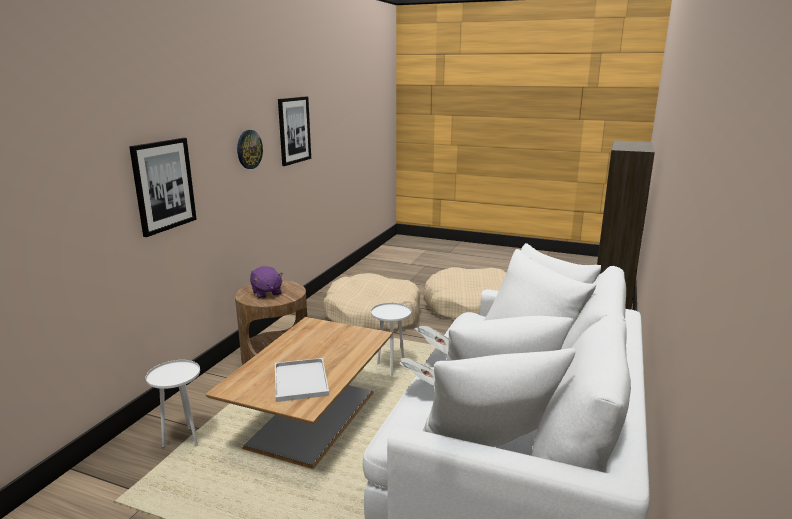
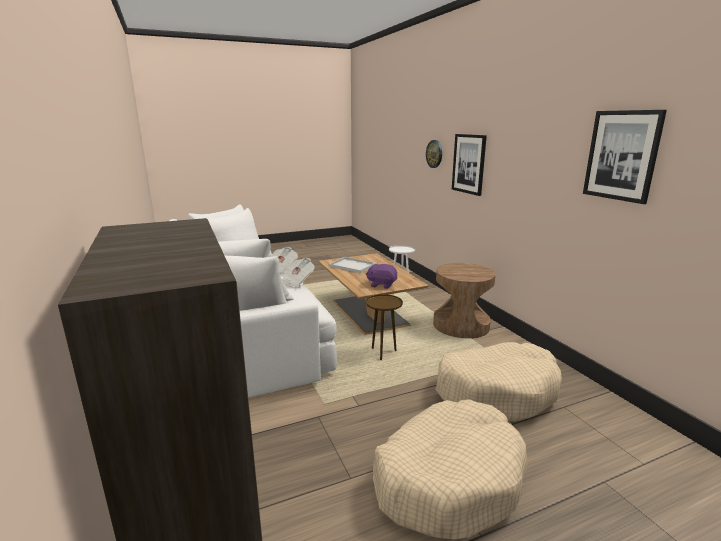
camera: 135 degrees right, 0 degrees up
(249, 149) = (542, 160): wall clock -> wall clock (434, 154)
(266, 293) = (465, 270): purple plush toy -> purple plush toy (382, 285)
(391, 368) = (383, 353): white side table -> brown side table

